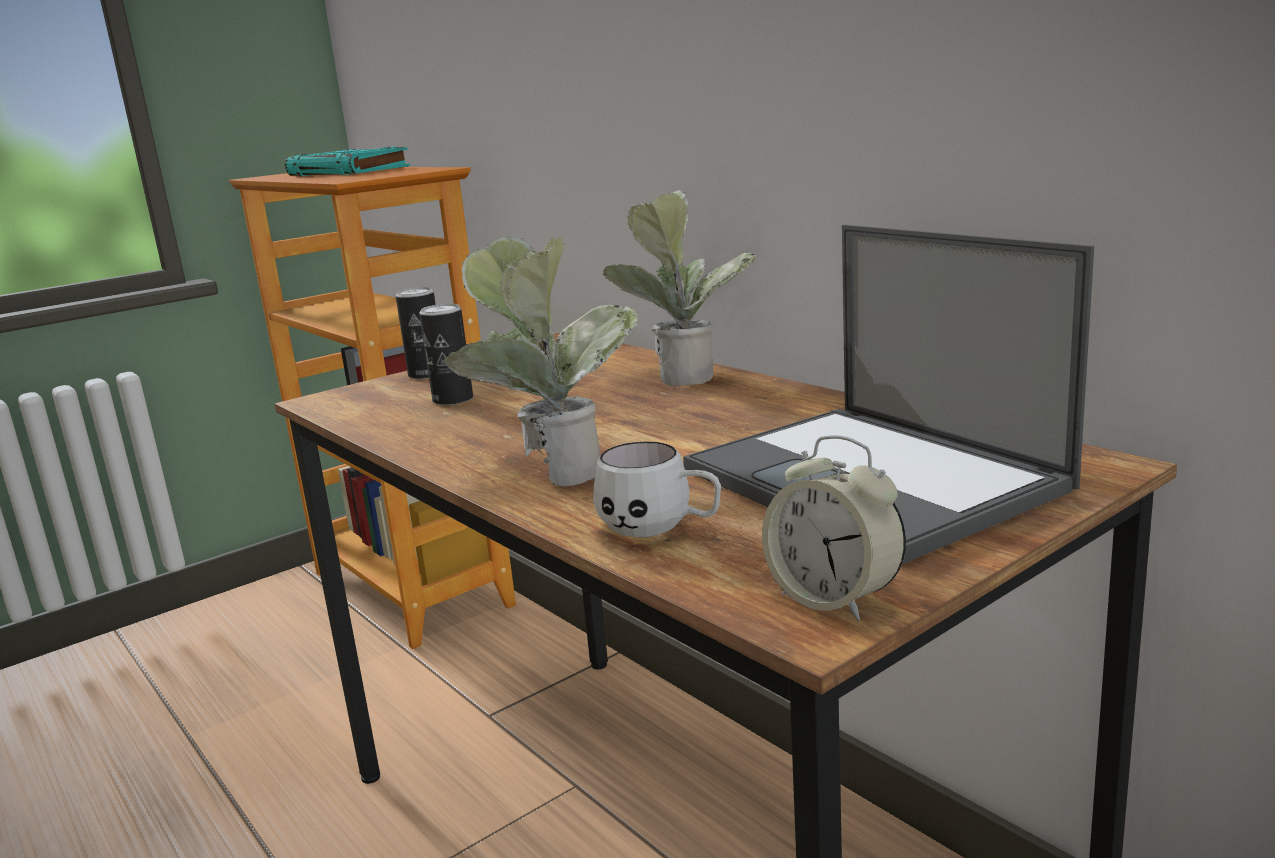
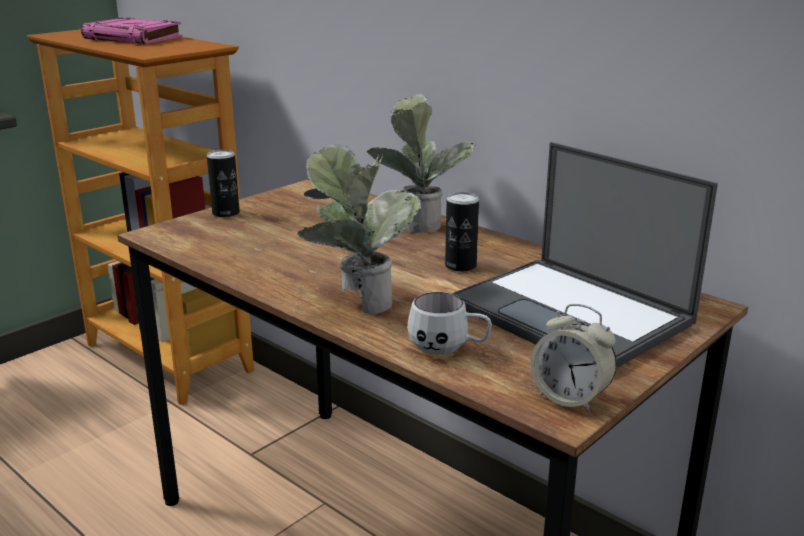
camera: 10 degrees left, 5 degrees up
(350, 172) = (134, 38): turquoise book -> pink book
(453, 399) = (257, 237): can -> can (460, 266)

